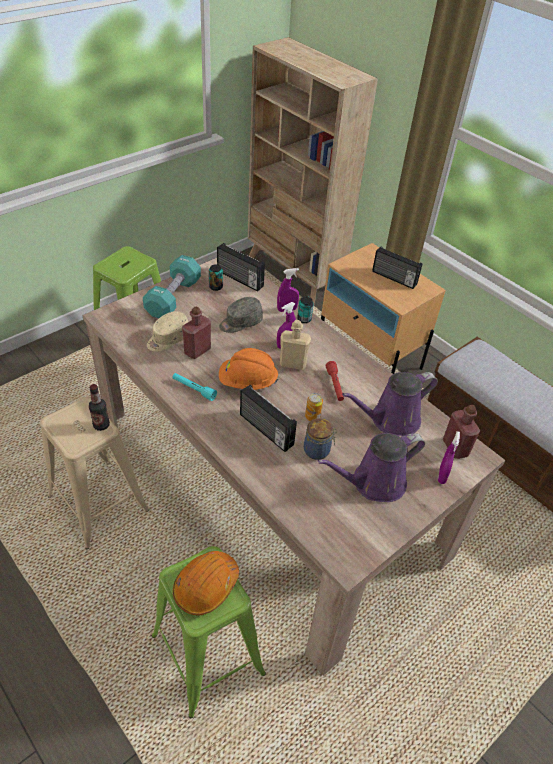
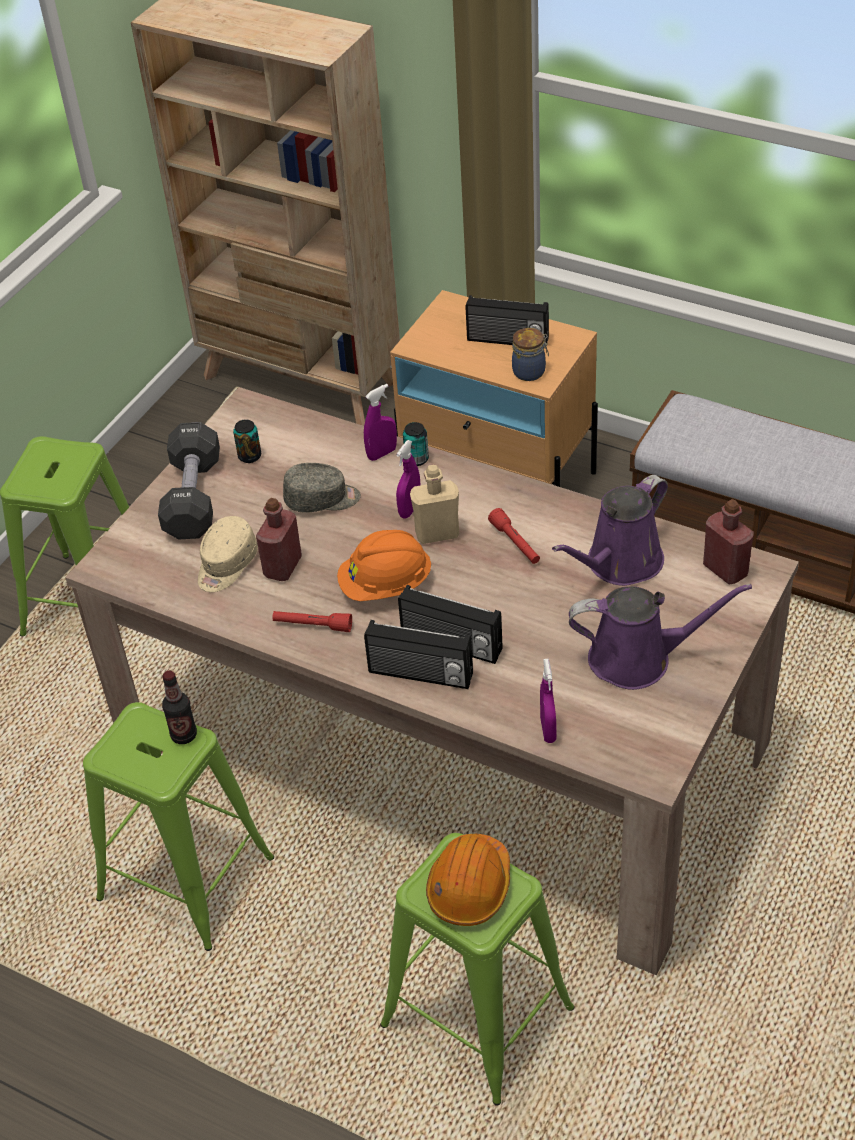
camera: 15 degrees left, 0 degrees up
(98, 504) = (187, 879): beige stool -> green stool
(173, 298) = (193, 497): turquoise dumbbell -> black dumbbell
(194, 389) = (312, 625): turquoise flashlight -> red flashlight
(239, 279) = (279, 430): radio -> radio (420, 675)
(240, 322) = (322, 499): grey cap -> grey cap turned 135 degrees counterclockwise
(312, 417) = (507, 600): can -> none
(318, 451) = (540, 644): jar -> jar (530, 371)
(374, 483) = (638, 658): purple watering can -> purple watering can turned 135 degrees counterclockwise
(442, 475) = (724, 614): purple spray bottle -> purple spray bottle (548, 730)

